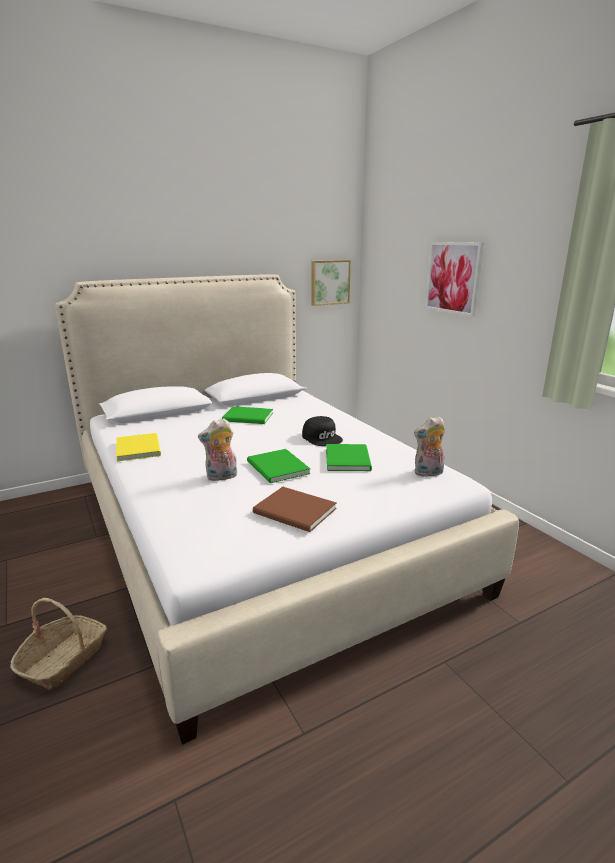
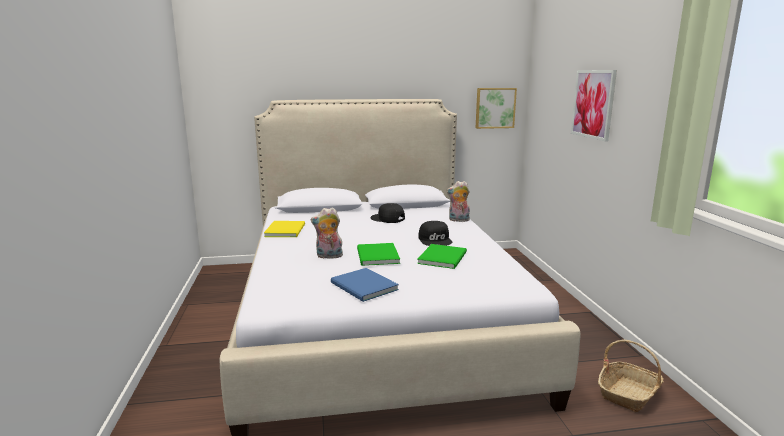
camera: 20 degrees right, 5 degrees down
(64, 659) = (189, 374): basket -> basket (628, 393)
(249, 417) = (387, 219): green book -> black cap
(295, 512) = (364, 287): brown book -> blue book
(428, 473) = (506, 277): plush toy -> plush toy (458, 220)

